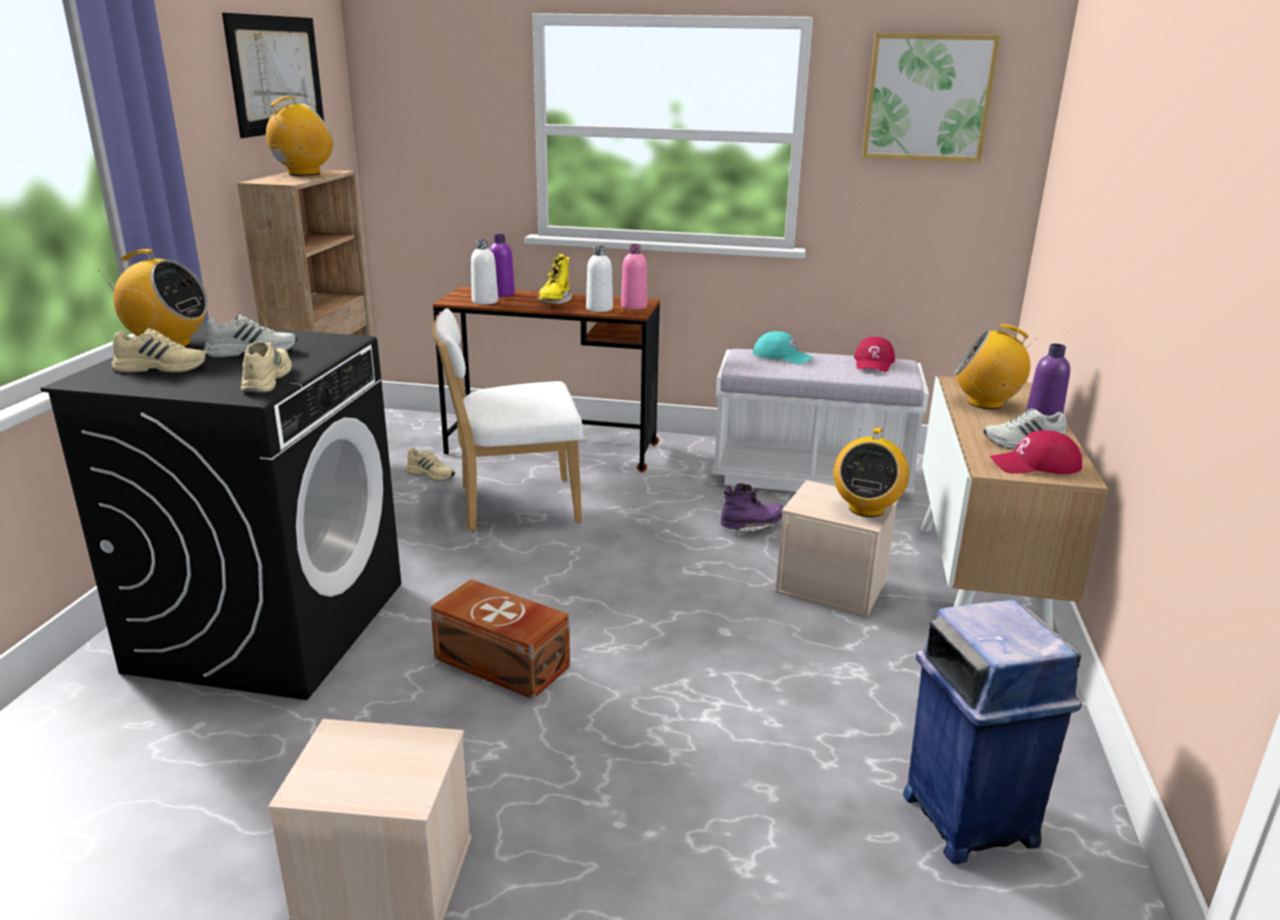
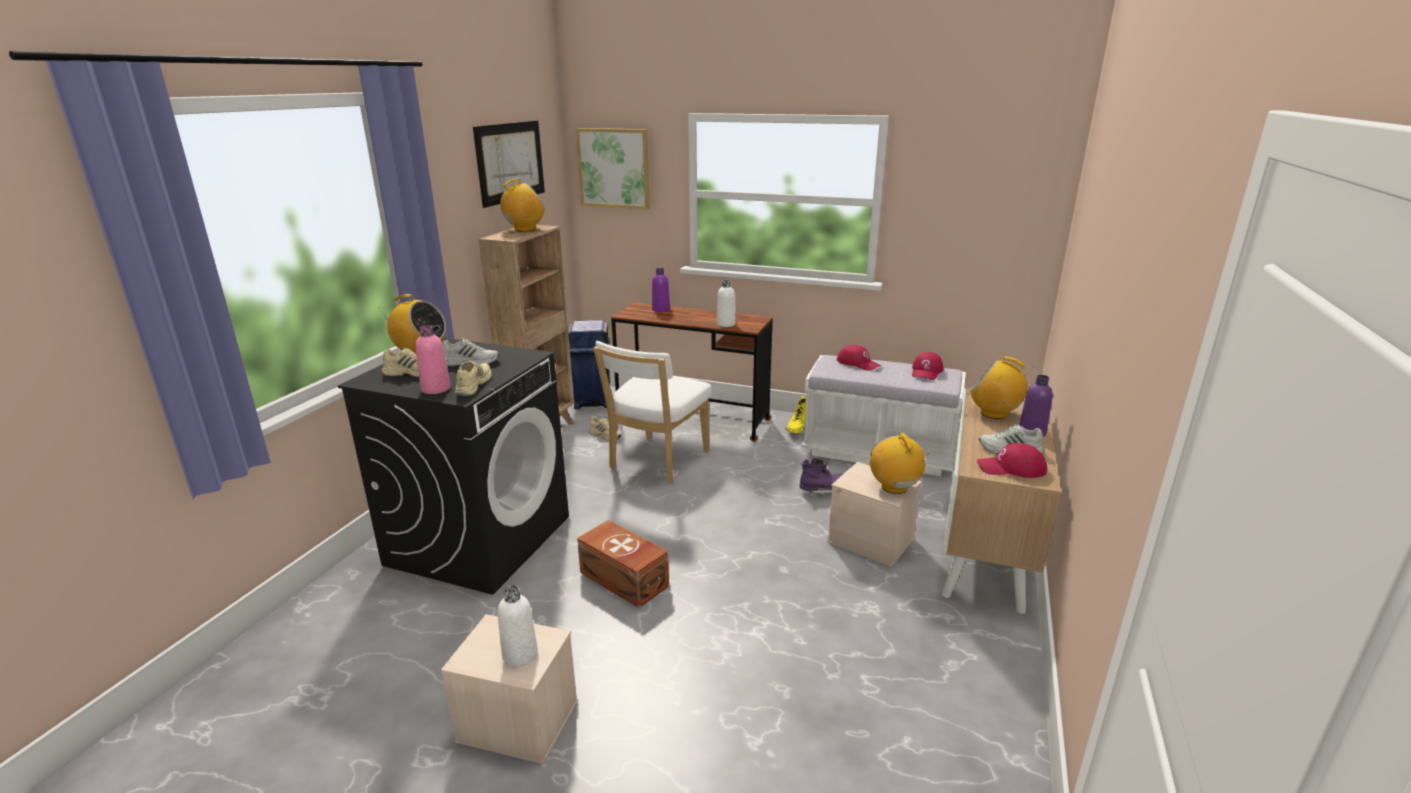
camera: 10 degrees right, 0 degrees up
(485, 301) = (647, 315): white bottle -> white bottle (520, 654)
(512, 504) = (656, 461): white chair -> white chair turned 60 degrees counterclockwise
(555, 302) = (696, 317): yellow boot -> yellow boot (797, 430)
(634, 306) = (751, 323): pink bottle -> pink bottle (436, 389)
(782, 356) = (858, 363): turquoise cap -> red cap
(866, 508) = (894, 487): radio -> radio turned 135 degrees clockwise
(928, 98) = (975, 175): picture -> picture (614, 168)
(968, 817) = (924, 726): blue trash can -> blue trash can (593, 401)

